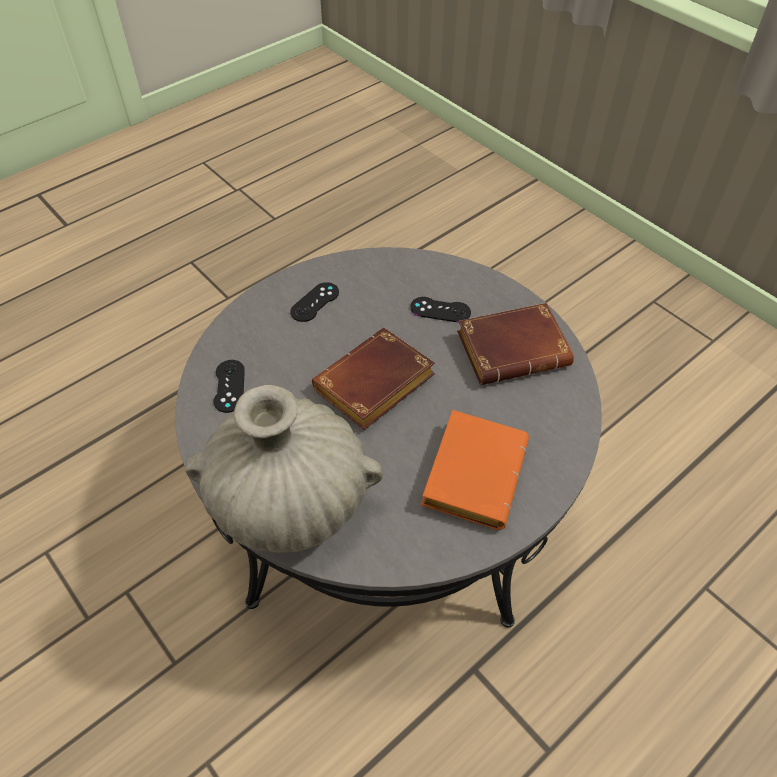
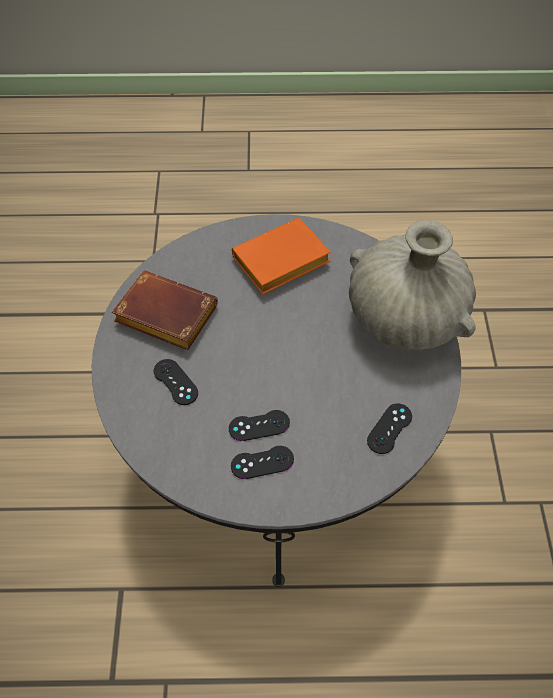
camera: 140 degrees left, 5 degrees up
(341, 322) = (259, 425): none -> black game controller
(374, 387) = (286, 354): brown book -> none

